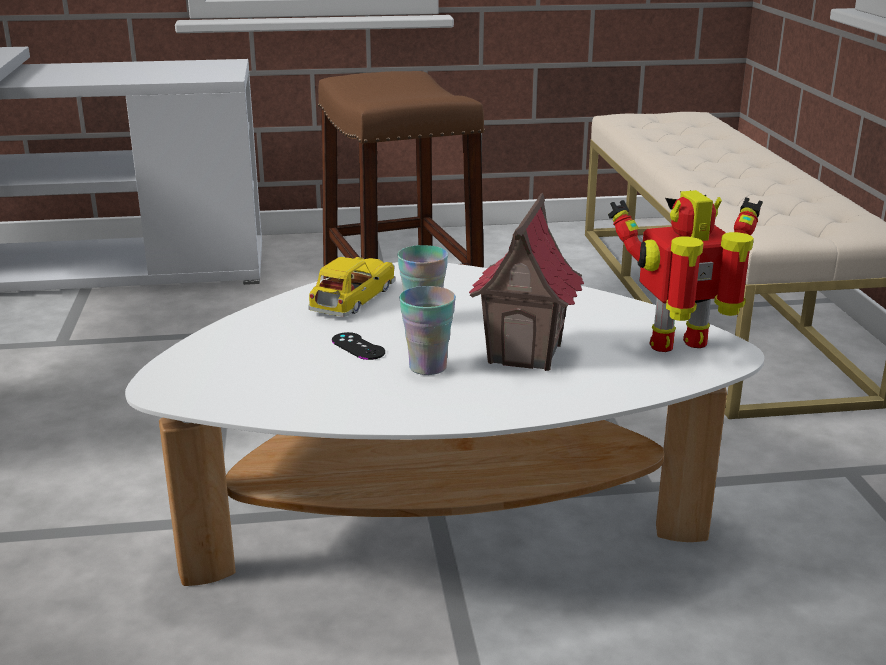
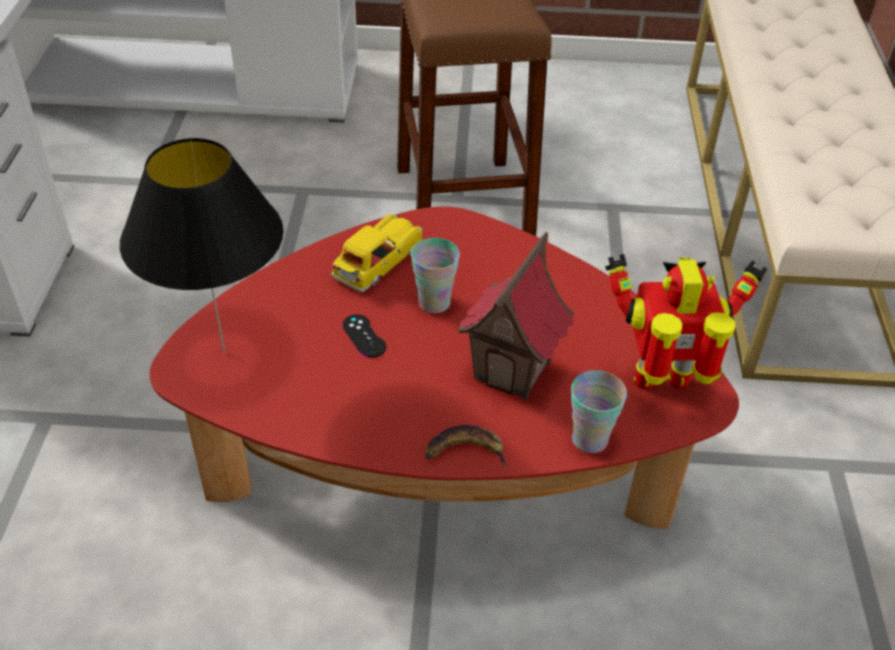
camera: 10 degrees right, 20 degrees up
(207, 372) = (224, 352): none -> black table lamp
(427, 367) = (418, 376): cup -> cup (589, 439)
(442, 519) = (439, 462): white coffee table -> red coffee table
(501, 411) = (464, 451): none -> banana

